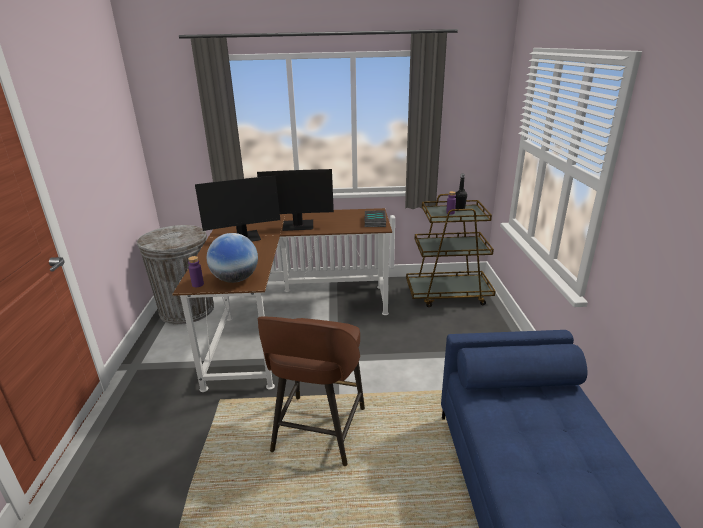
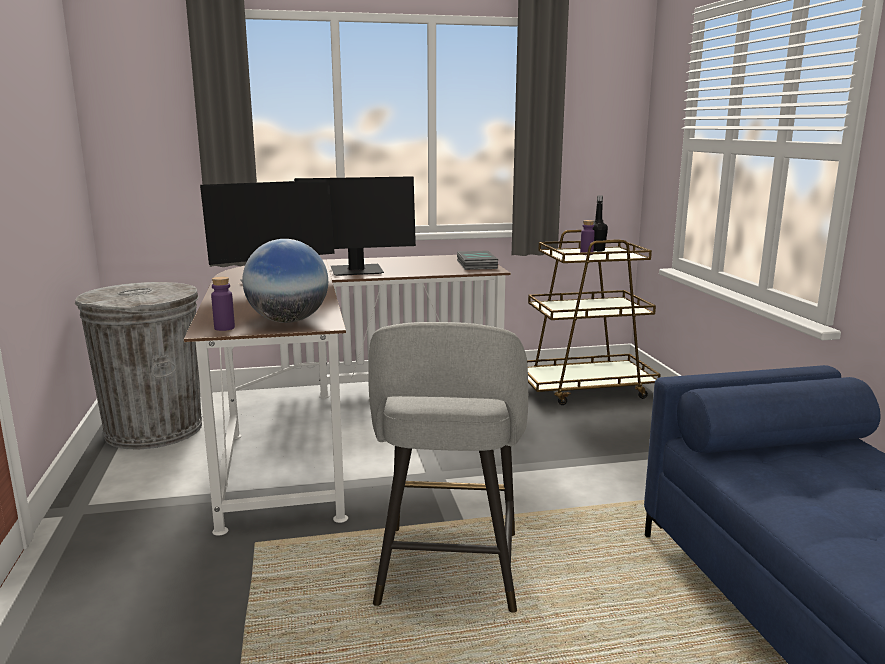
camera: 10 degrees left, 10 degrees down
(318, 431) = (448, 571): brown stool -> grey stool

